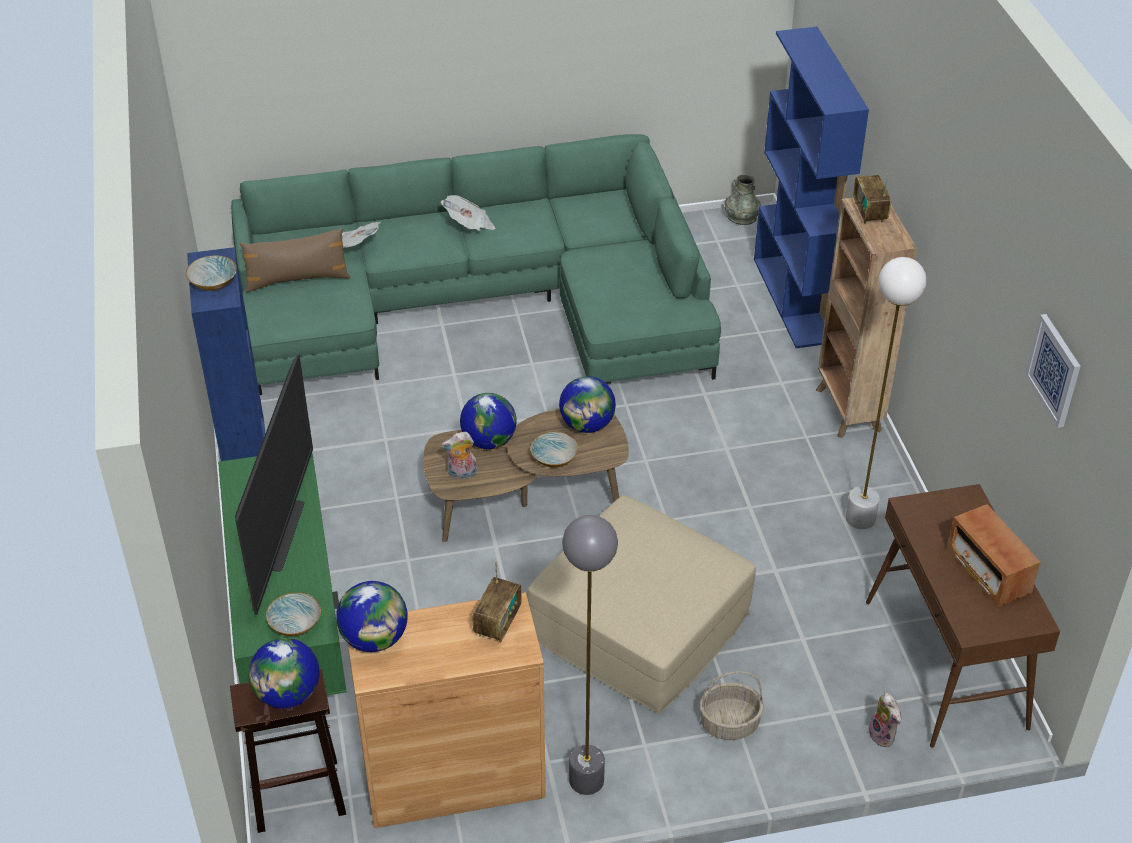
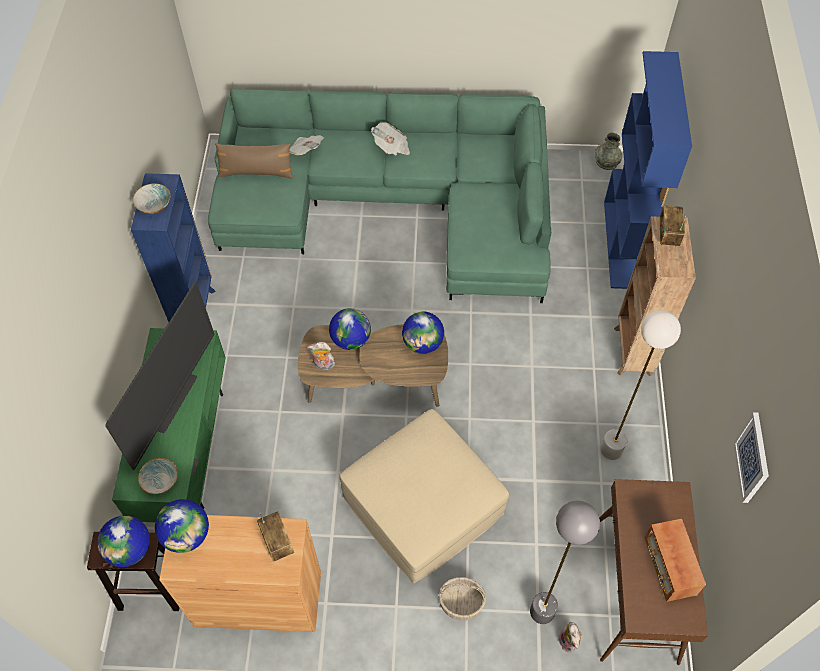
camera: 15 degrees right, 15 degrees up
(497, 623) = (277, 542): radio -> radio turned 60 degrees counterclockwise
(554, 458) = (390, 368): bowl -> none
(586, 780) = (347, 625): grey floor lamp -> grey floor lamp (542, 612)

